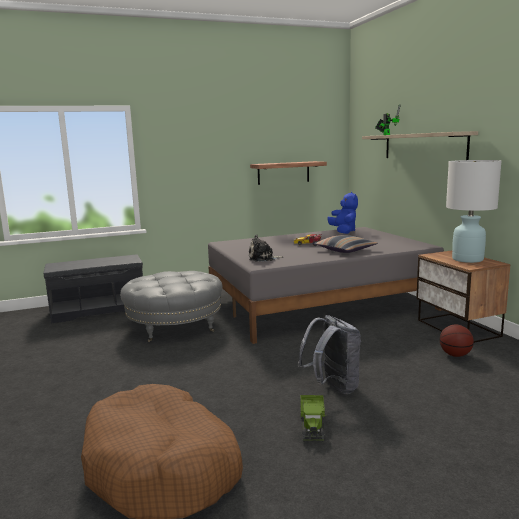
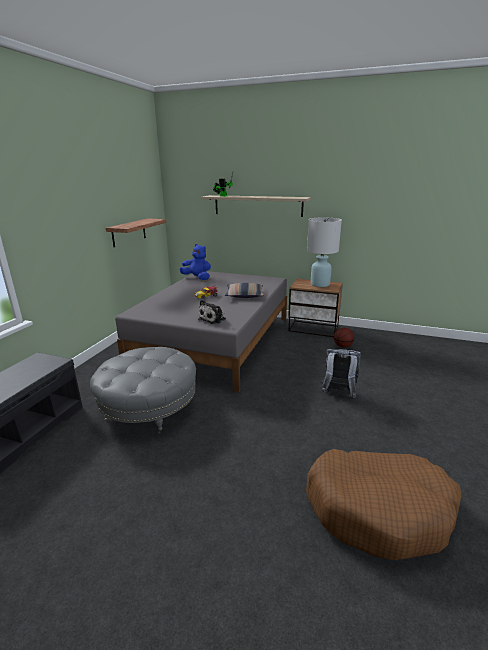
camera: 50 degrees left, 10 degrees up
(313, 426) = (376, 425): toy truck -> none

